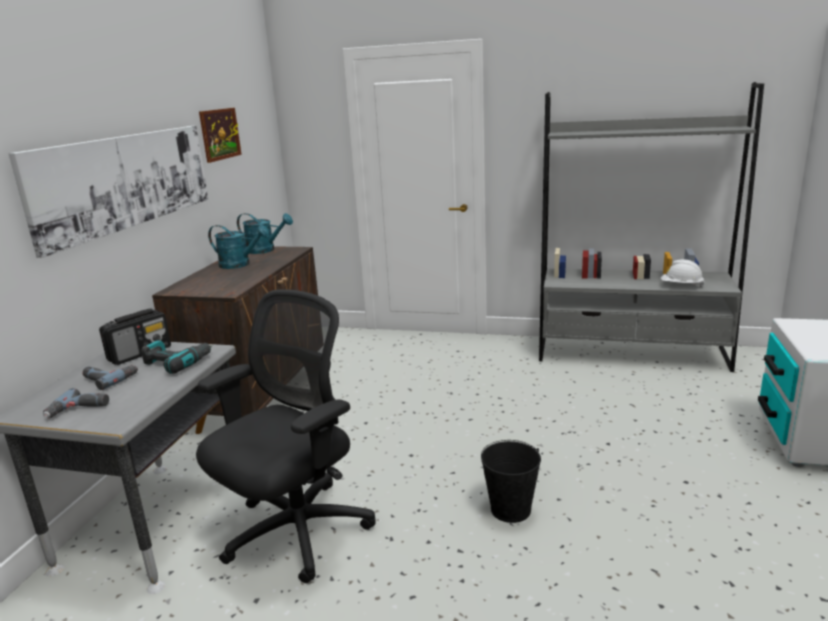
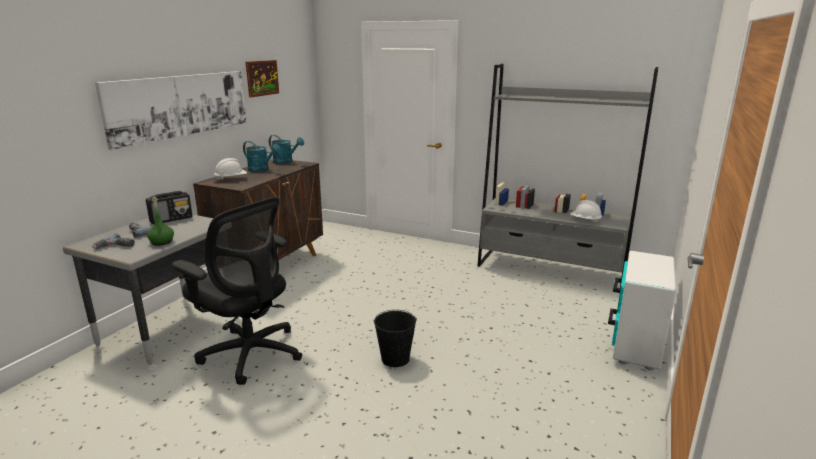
camera: 10 degrees right, 0 degrees up
(150, 392) = (162, 242): none -> green bottle
(177, 362) = (189, 227): power drill -> none
(206, 283) = (231, 179): none -> white hard hat
(293, 537) = (246, 352): black office chair -> black office chair turned 75 degrees clockwise

